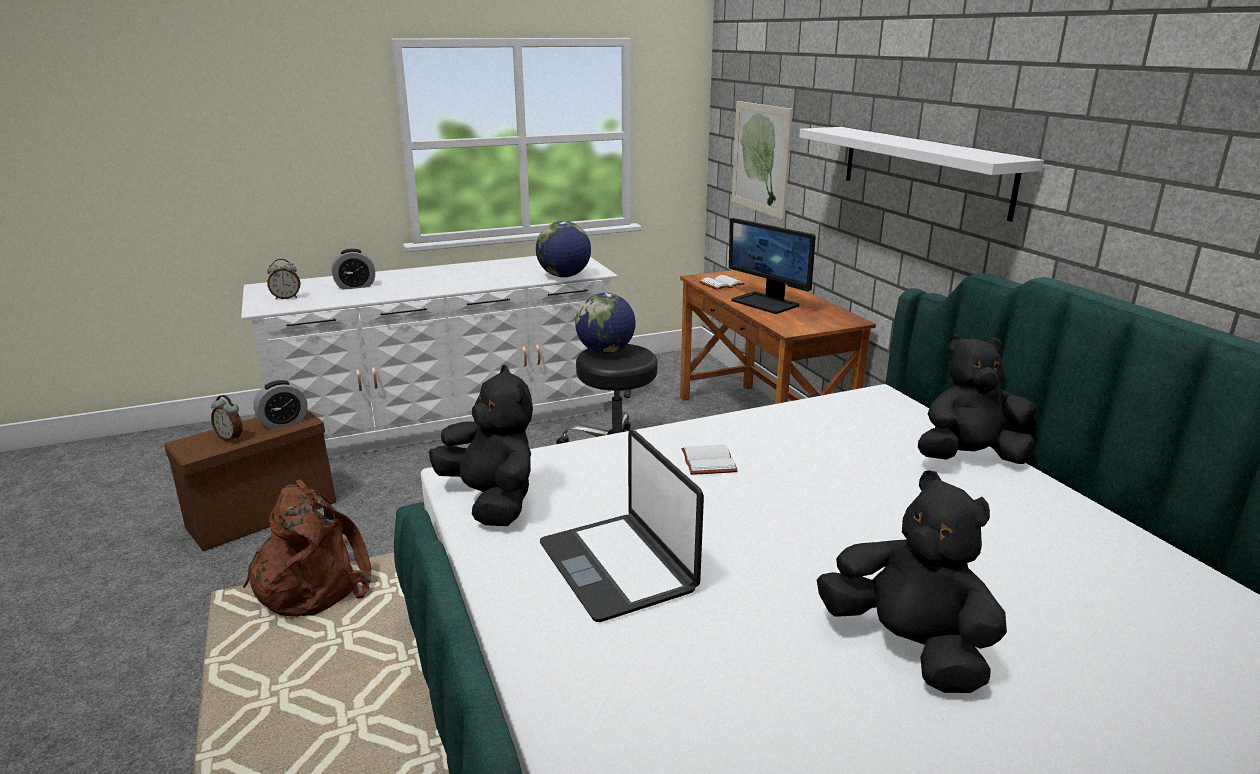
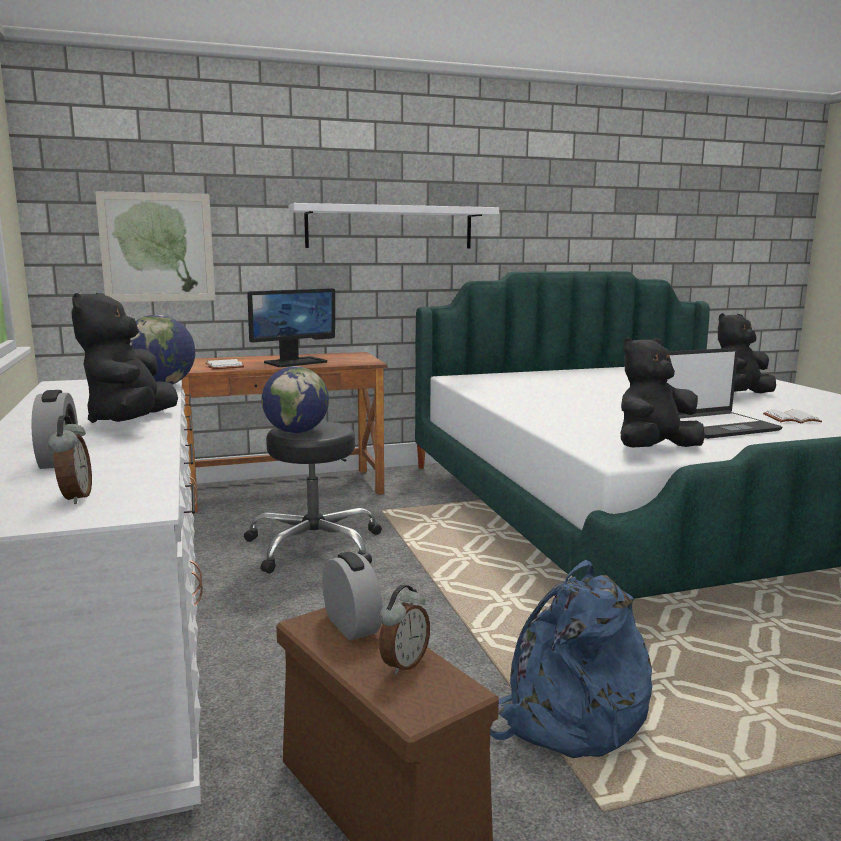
camera: 85 degrees left, 10 degrees down
(313, 583) = (564, 717): brown backpack -> blue backpack
(706, 461) = (565, 408): white book -> white book (791, 419)
(968, 458) = (545, 375): black plush toy -> black plush toy (131, 422)

